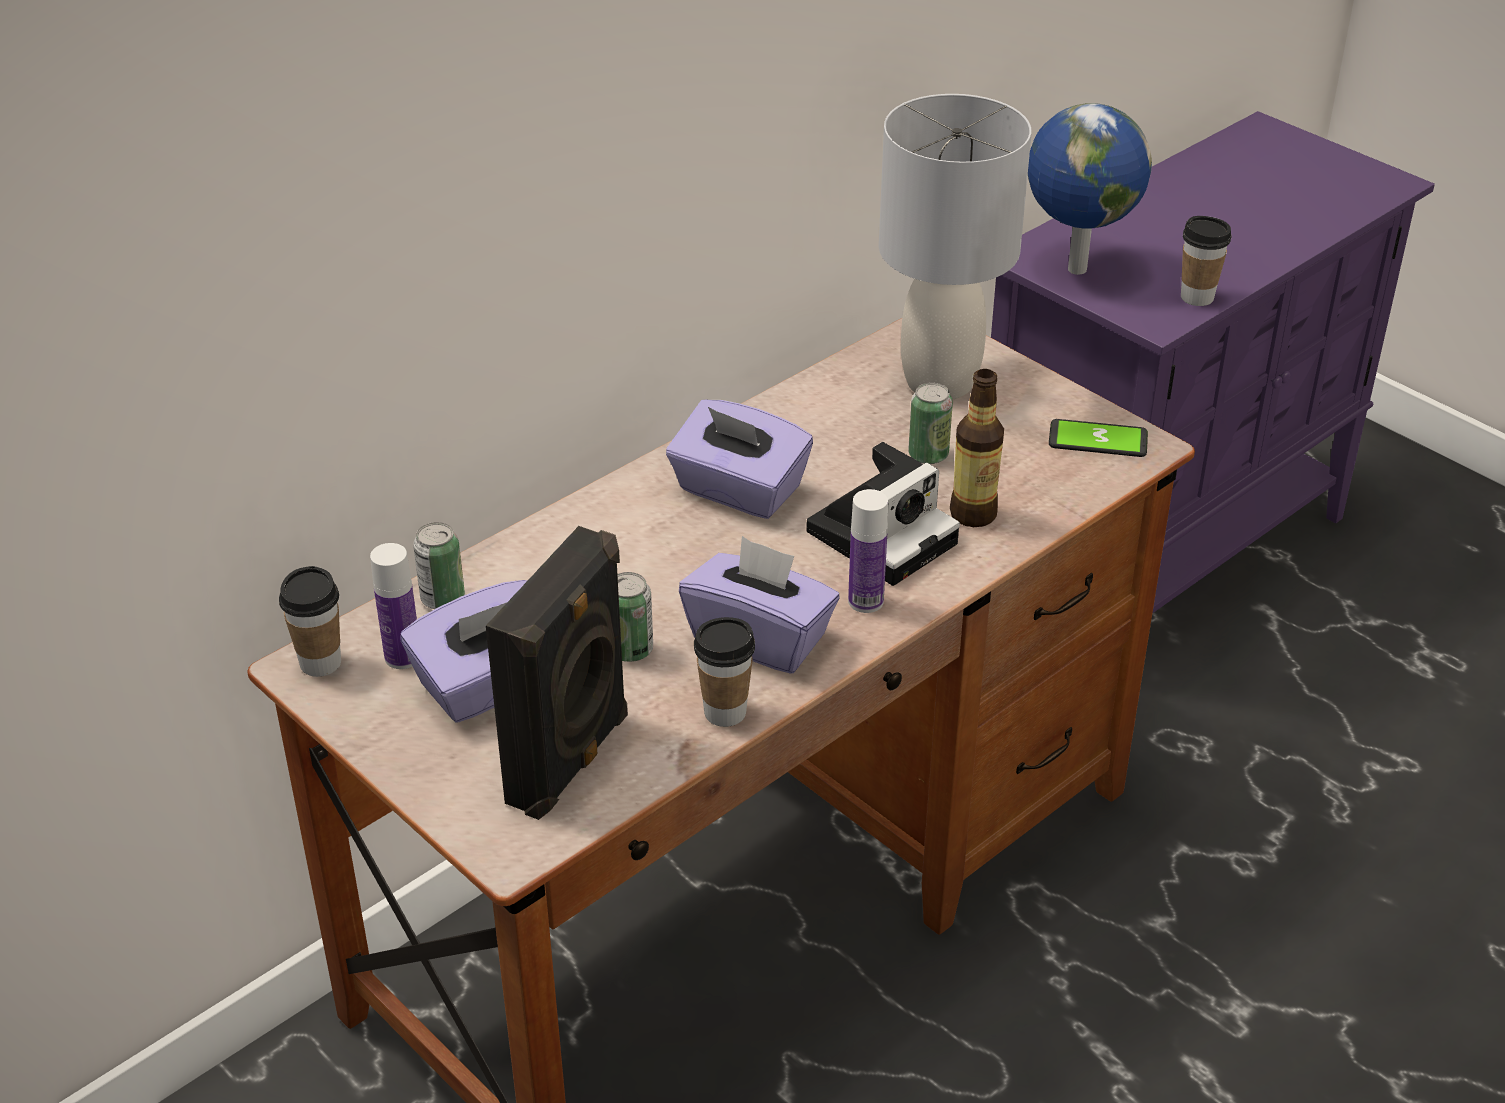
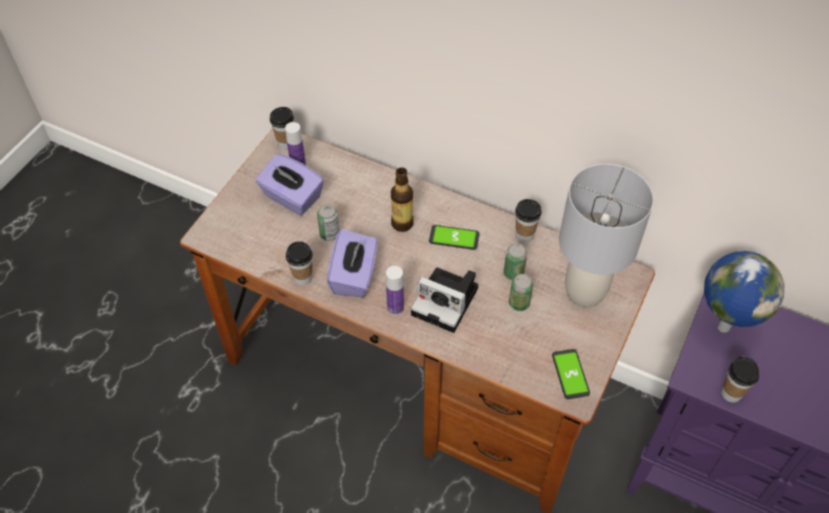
camera: 70 degrees right, 15 degrees up
(443, 599) = (337, 164): can -> can (513, 273)
(572, 760) = (257, 237): black speaker -> none
(738, 491) = (454, 238): purple tissue box -> phone
(780, 411) = (524, 235): none -> cup
(973, 514) = (480, 334): bottle -> bottle (402, 223)

